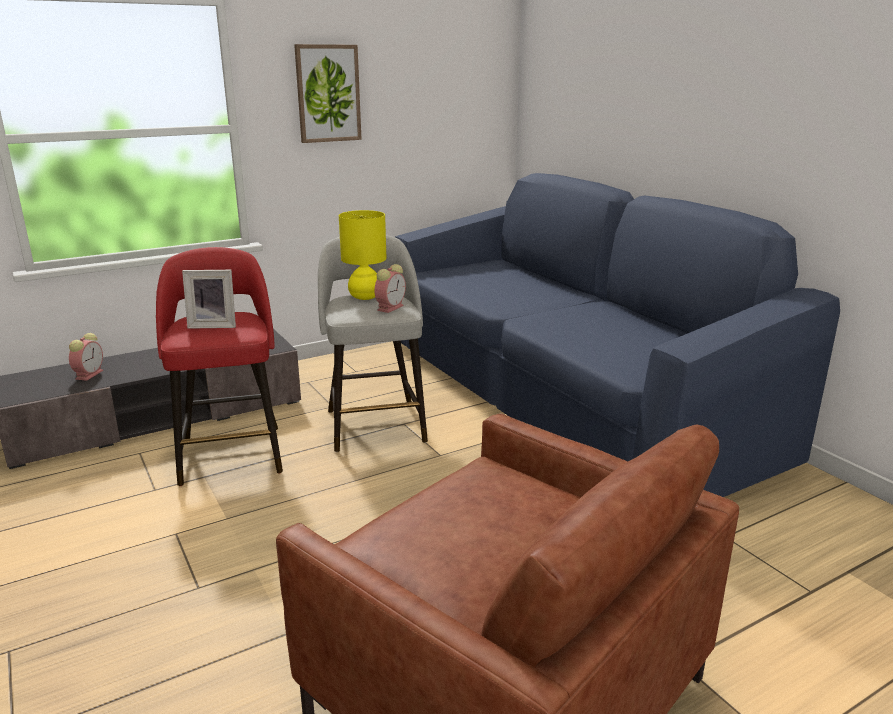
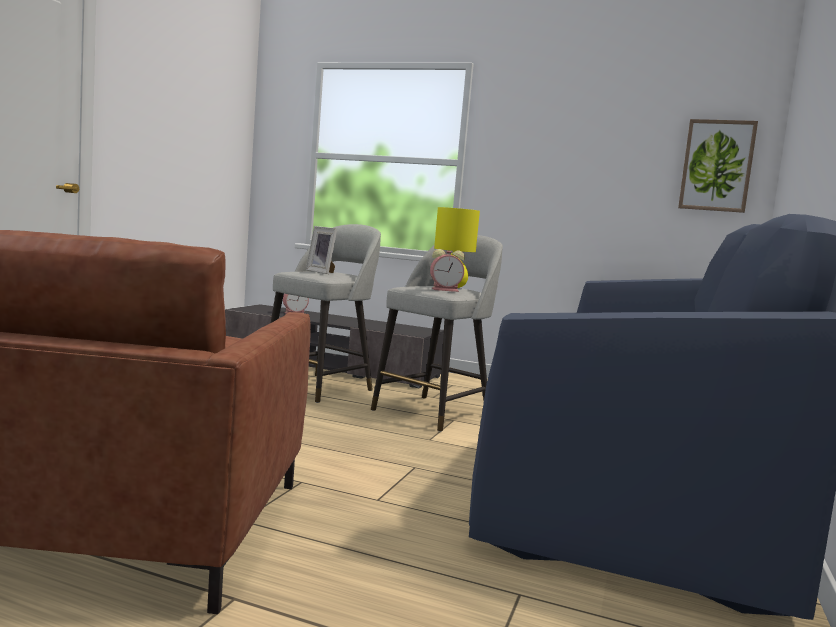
camera: 50 degrees right, 15 degrees down
(231, 453) = (320, 387): red stool -> grey stool
(328, 93) = (547, 141): picture -> picture (716, 166)

